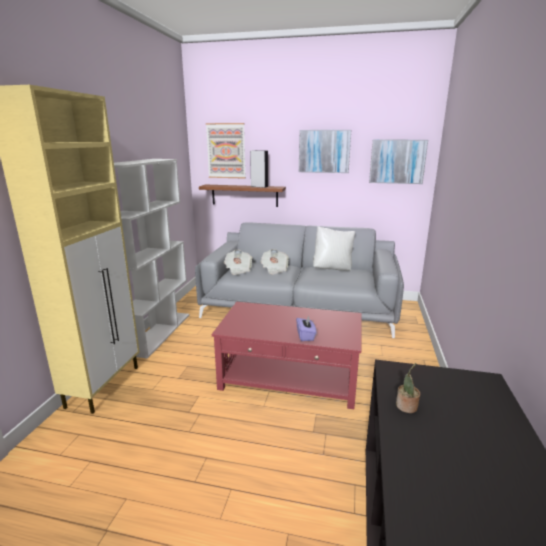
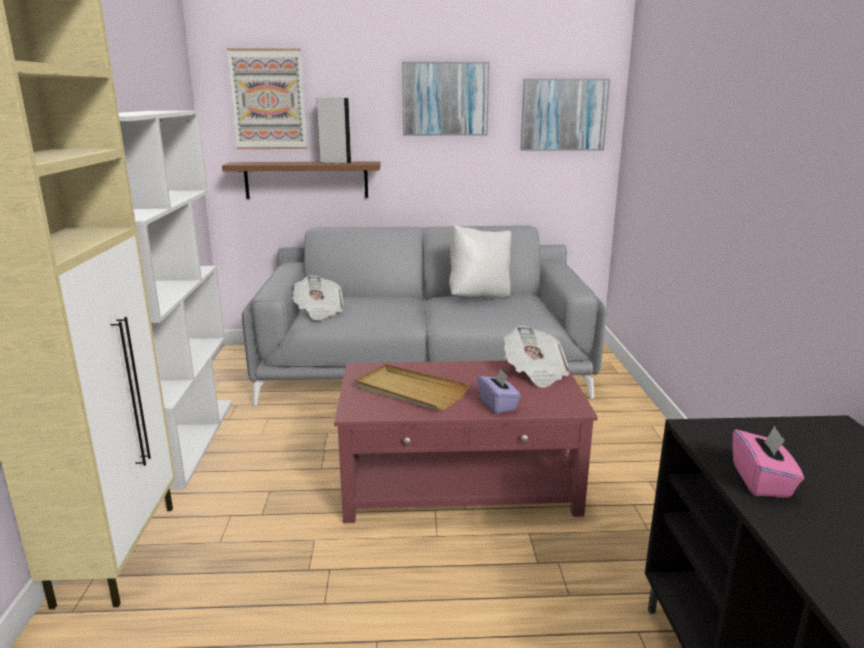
camera: 15 degrees left, 0 degrees up
(261, 321) = (410, 391): none -> beige tray
(274, 269) = (383, 305): newspaper -> newspaper (535, 373)
(406, 407) = (761, 481): potted plant -> pink tissue box

